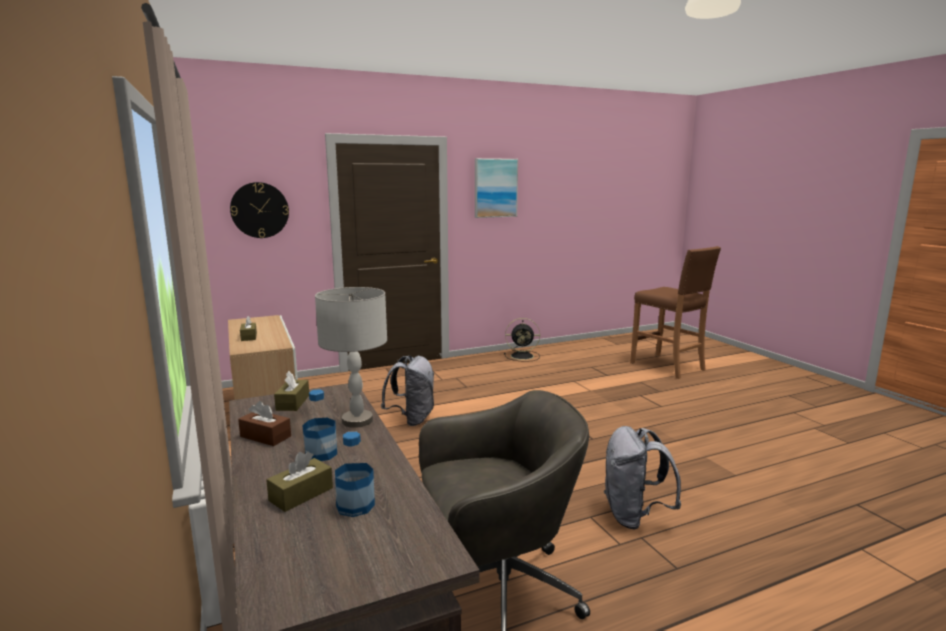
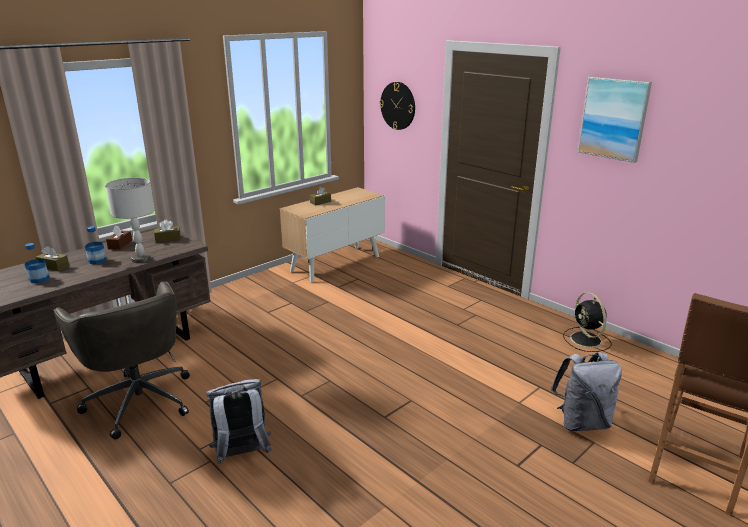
camera: 70 degrees right, 10 degrees up
(412, 419) = (365, 315): grey backpack -> grey backpack (582, 422)

